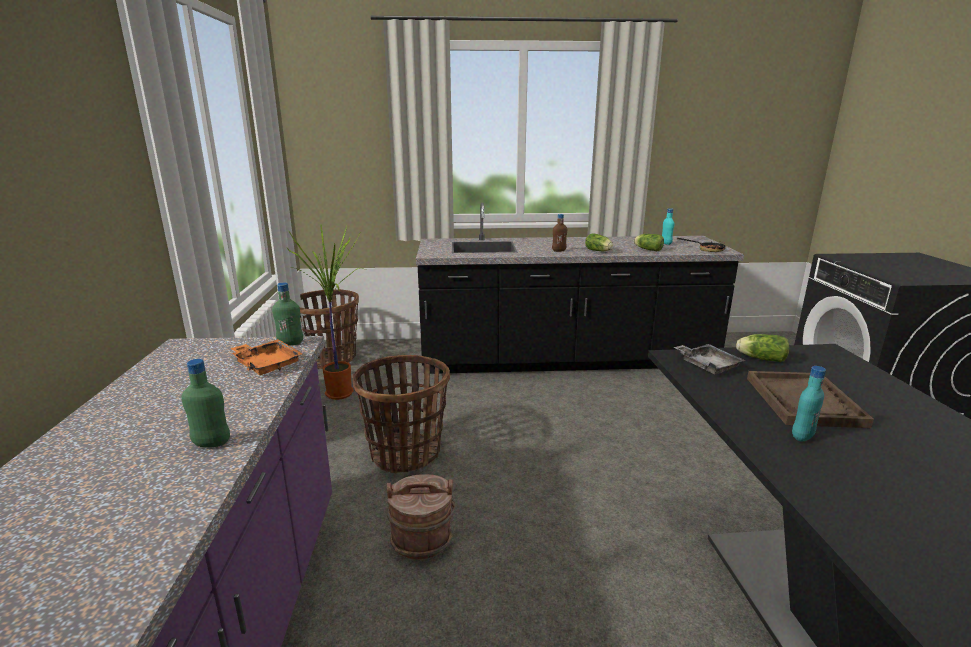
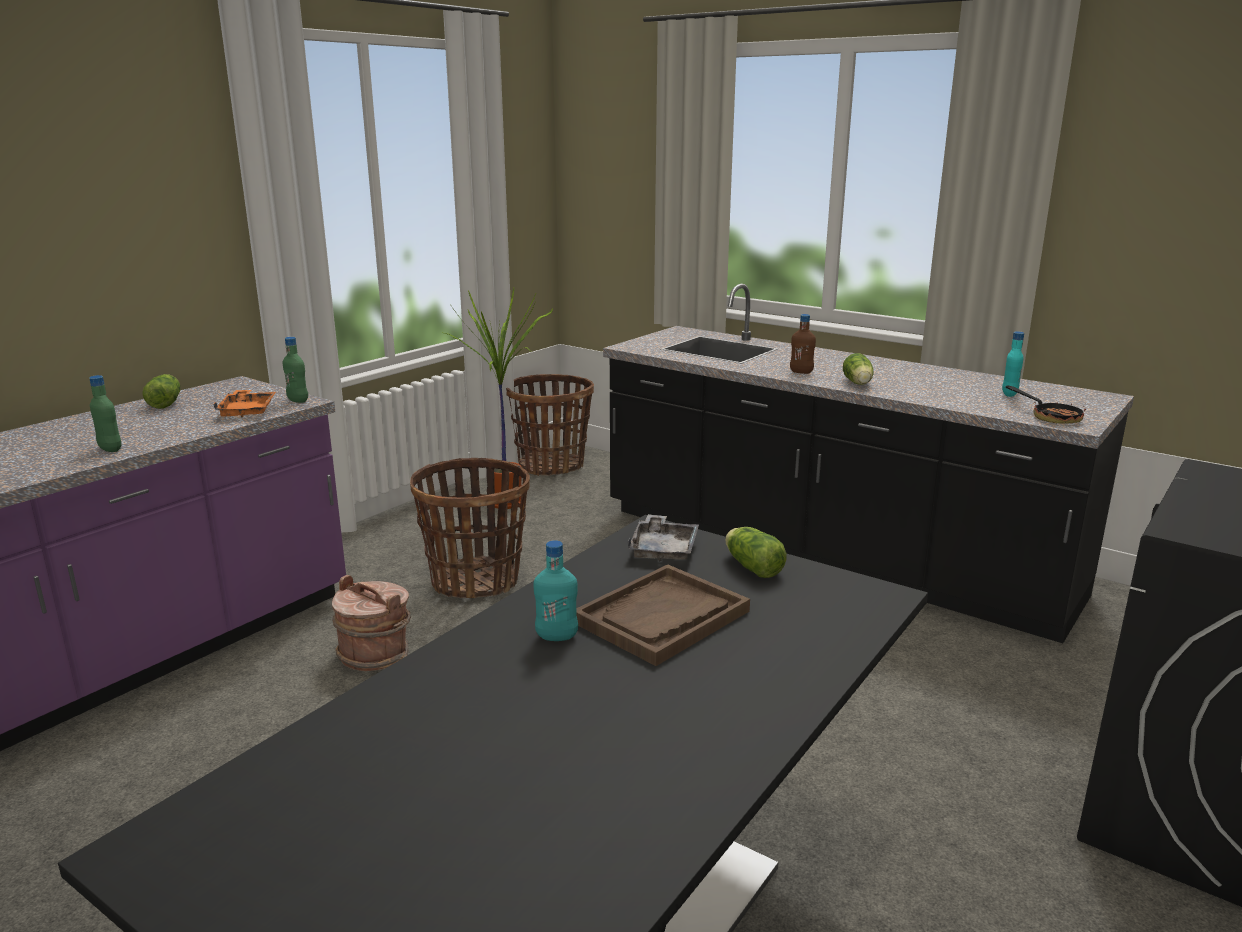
camera: 40 degrees right, 0 degrees up
(647, 249) = (943, 396): lettuce -> lettuce (166, 403)

